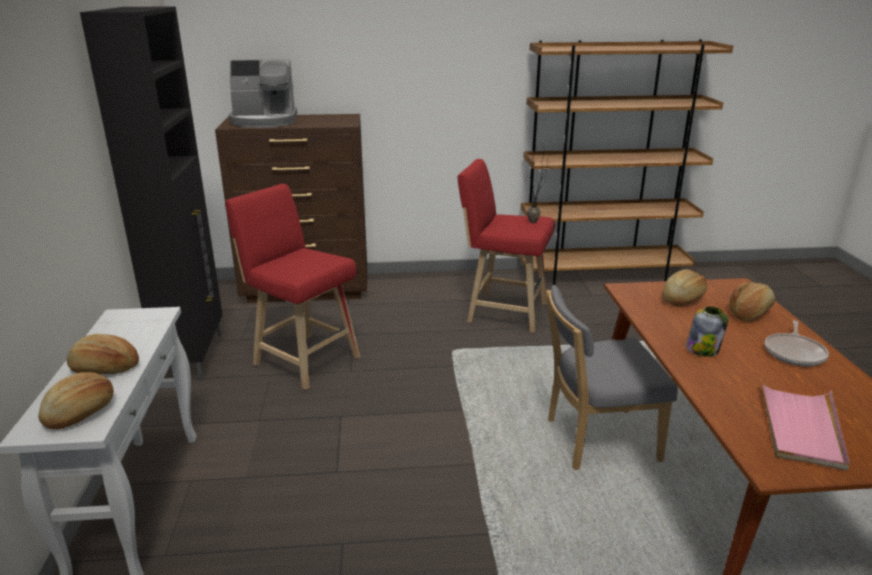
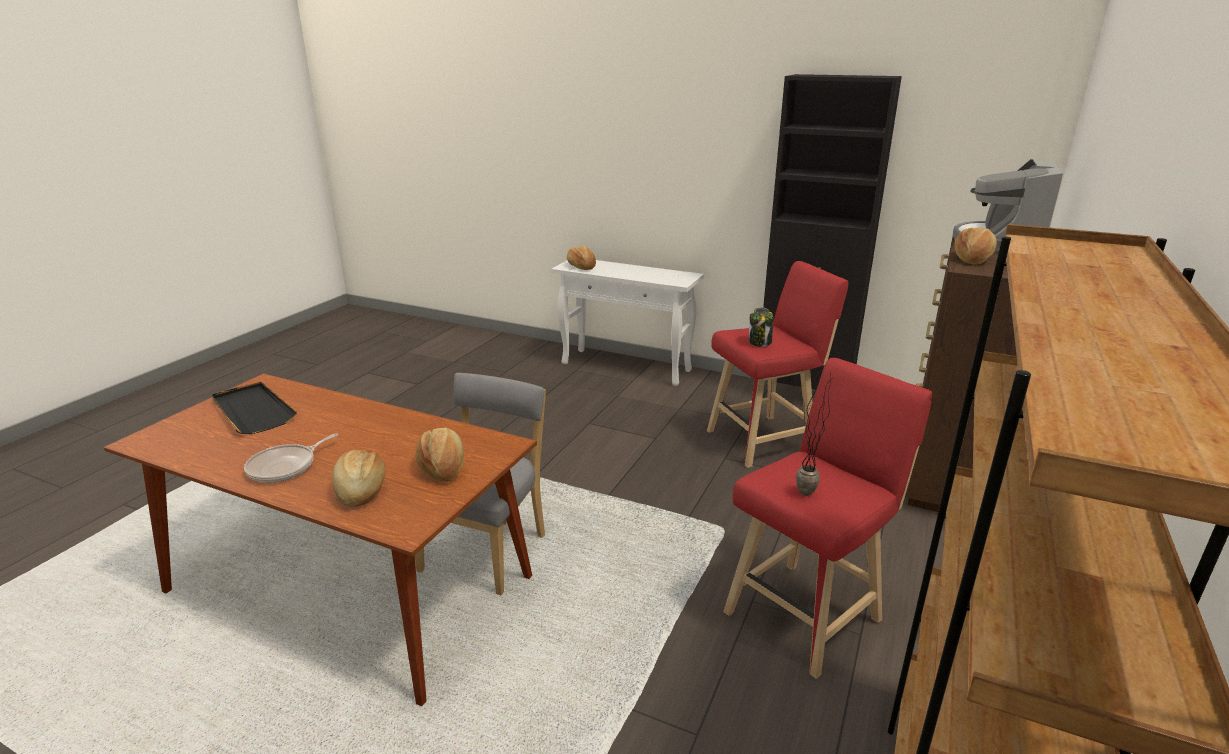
camera: 120 degrees right, 0 degrees up
(104, 368) = (621, 271): bread -> bread (973, 259)
(703, 349) = (367, 426): jar -> jar (760, 342)
(794, 352) = (285, 467): frying pan -> frying pan turned 105 degrees counterclockwise
(801, 427) = (253, 411): pink tray -> black tray

